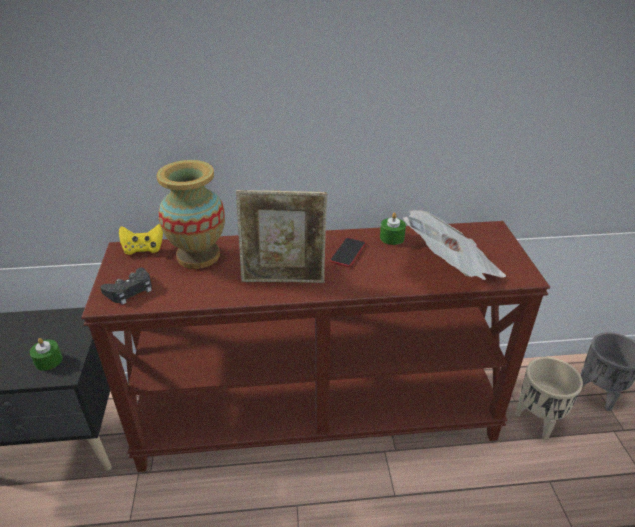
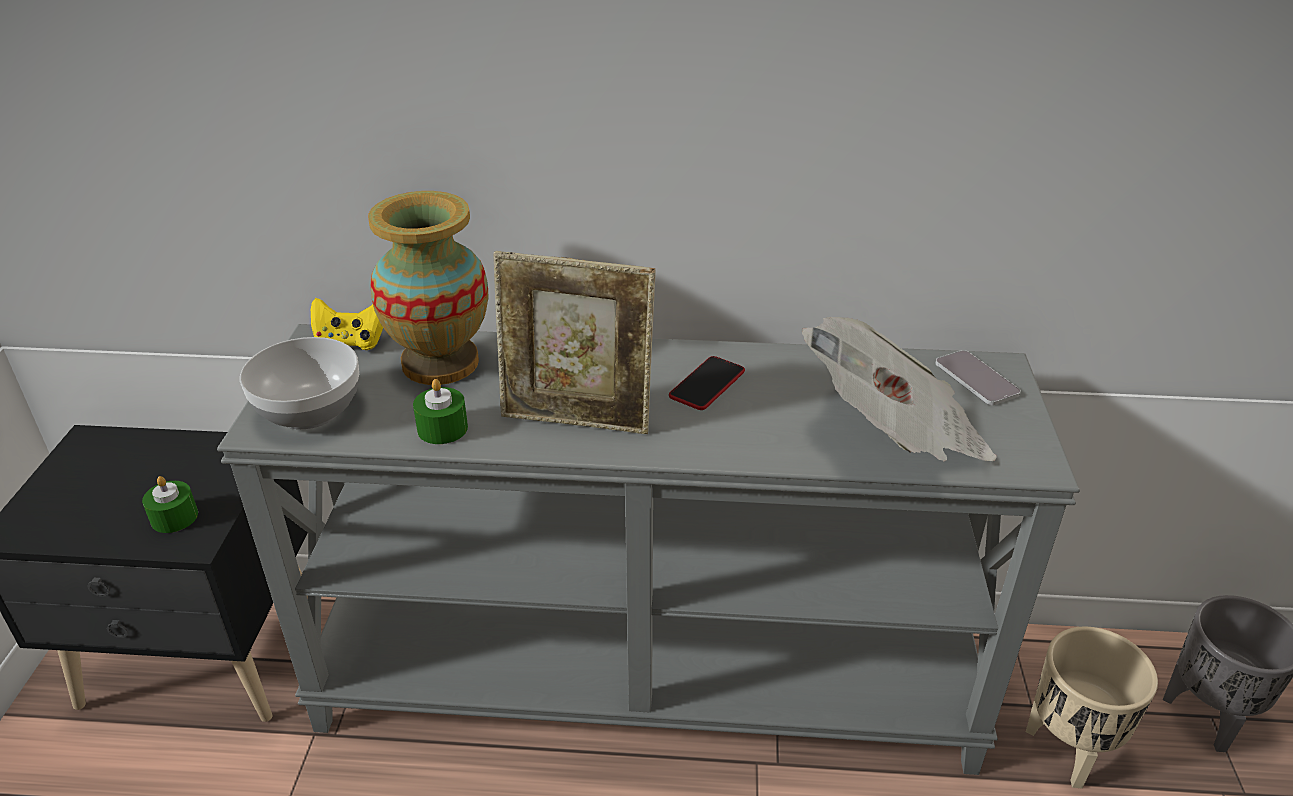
camera: 10 degrees right, 0 degrees up
(130, 290) = (308, 411): black game controller -> bowl
(318, 414) = (648, 677): brown console table -> grey console table
(392, 238) = (798, 365): green candle -> green candle (442, 428)
(483, 236) = (976, 379): none -> phone

